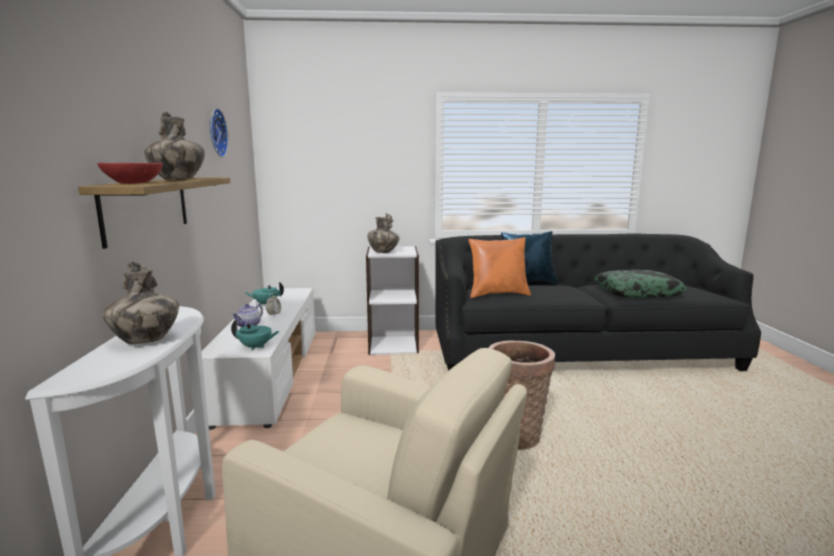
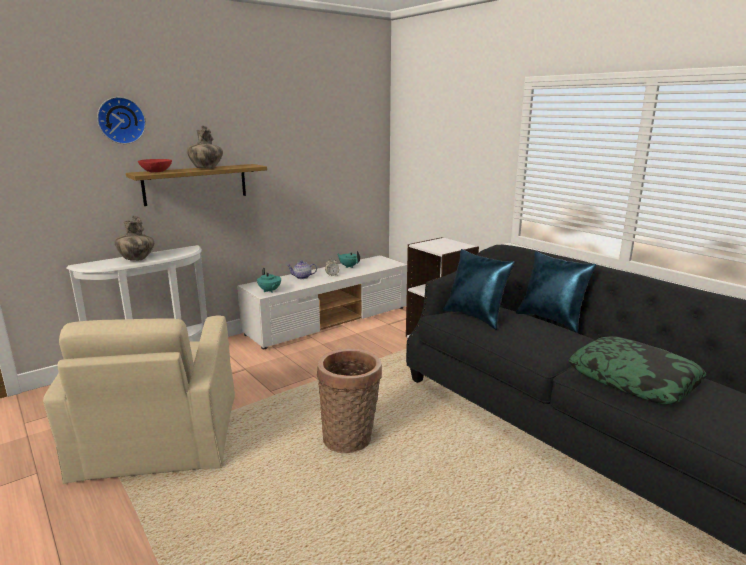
camera: 55 degrees right, 5 degrees up
(215, 133) = (308, 128): wall clock -> wall clock (121, 120)
(383, 252) = (428, 245): vase -> none
(498, 294) = (476, 317): orange pillow -> blue pillow

